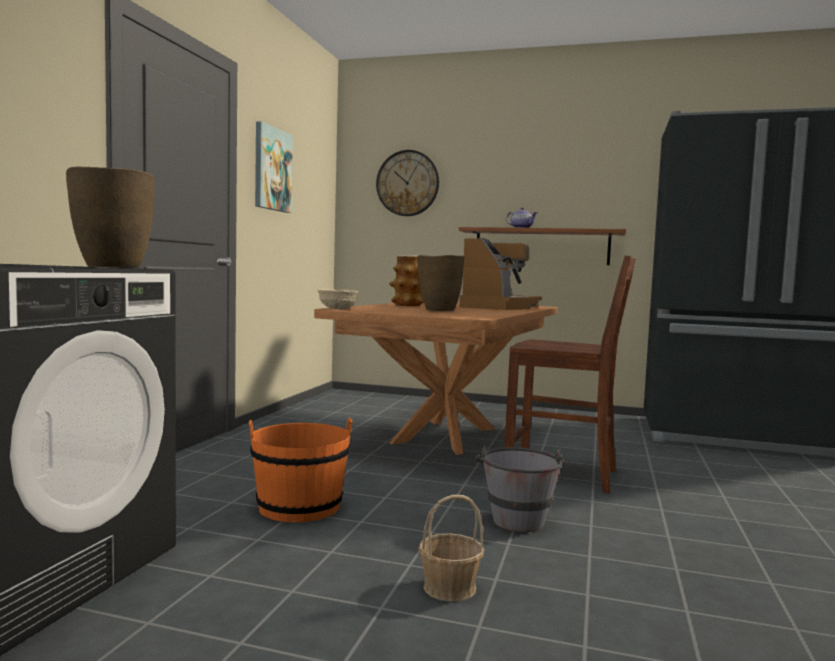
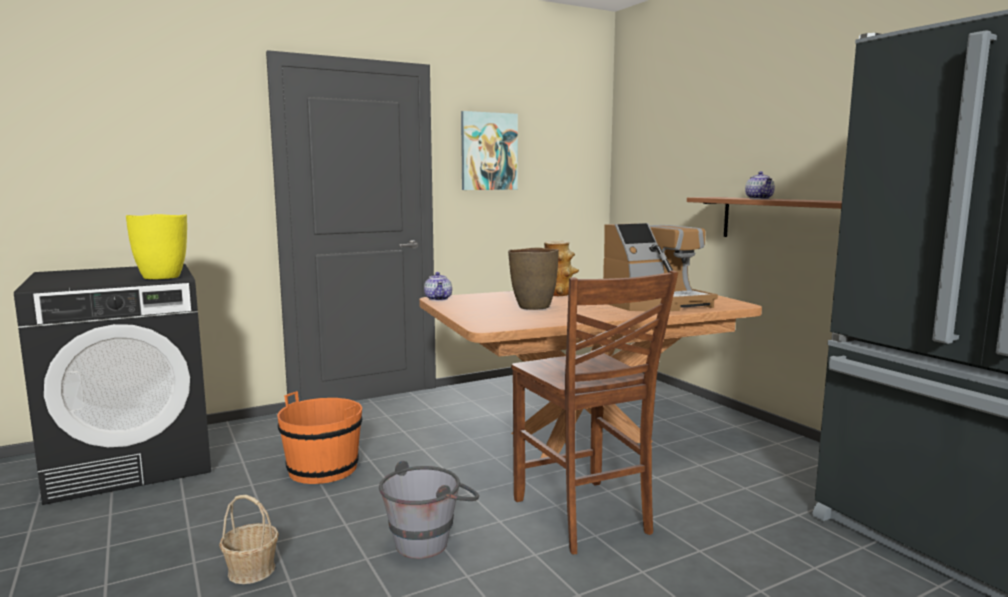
camera: 45 degrees right, 5 degrees up
(112, 267) = (162, 277): brown vase -> yellow vase
(337, 309) = (438, 299): beige bowl -> teapot
(408, 183) = (665, 143): wall clock -> none

